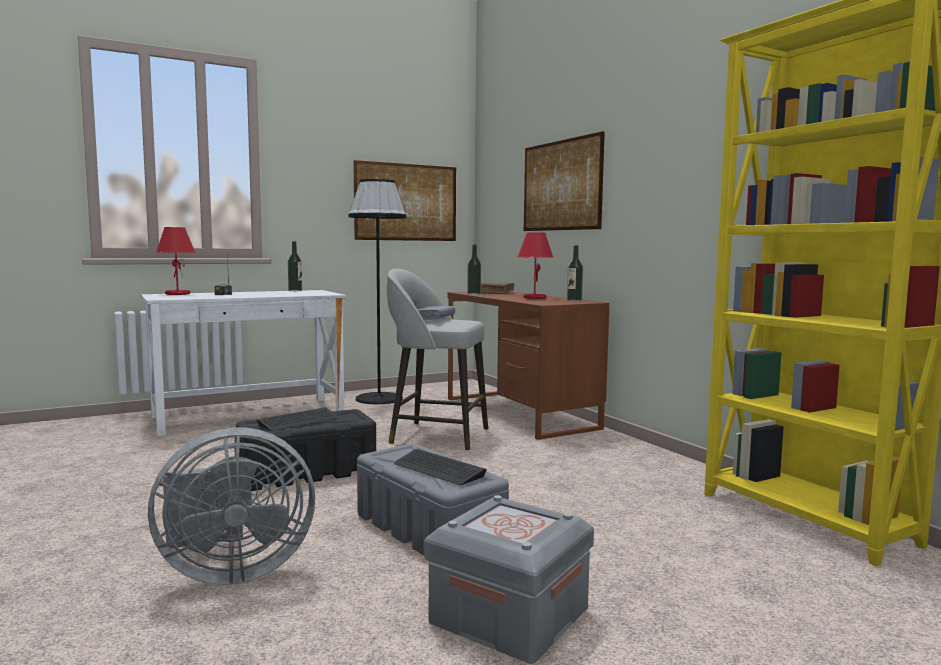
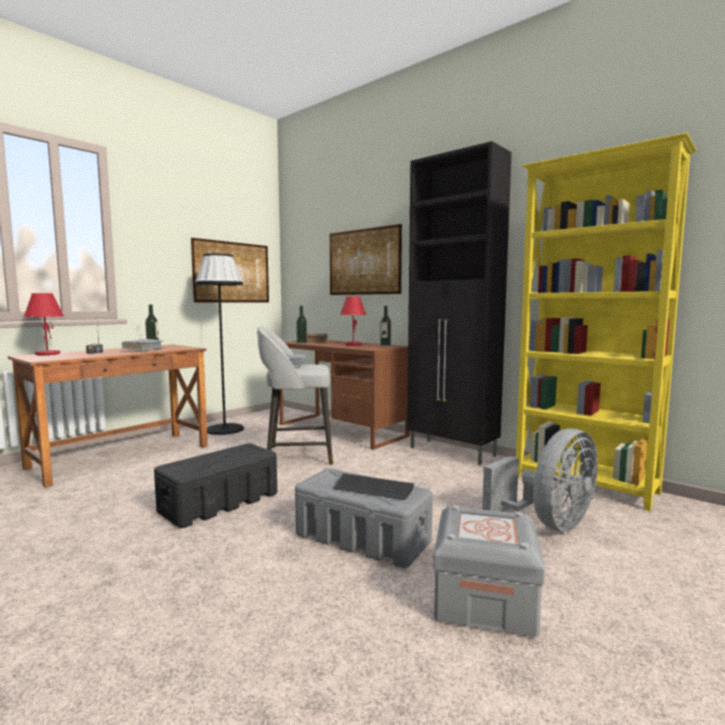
camera: 20 degrees left, 0 degrees up
(230, 571) = (230, 611): grey fan -> grey fan (549, 524)
(249, 416) = (121, 456): white desk -> brown desk
(276, 294) = (143, 350): none -> grey book
(298, 421) = (212, 460): keyboard -> none
(645, 454) = (452, 452): none -> black cabinet

